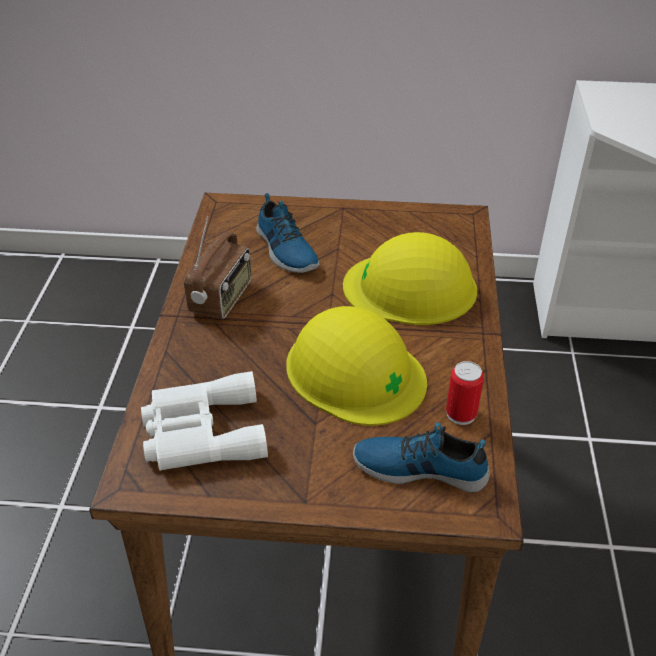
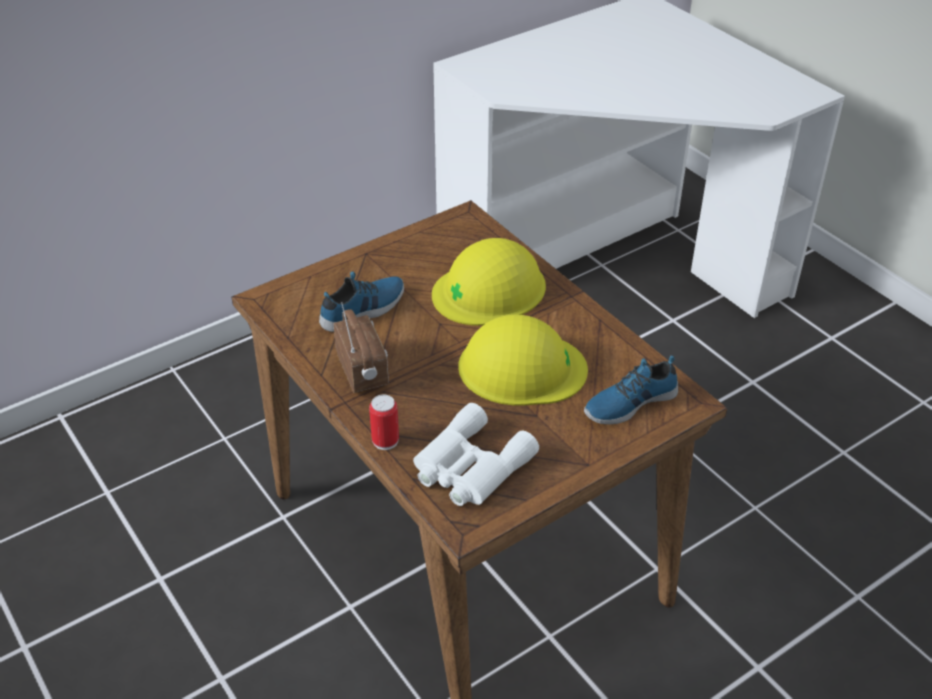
camera: 40 degrees left, 0 degrees up
(285, 250) = (364, 309): shoe -> shoe turned 60 degrees counterclockwise
(461, 414) = (616, 356): can -> can (385, 440)

